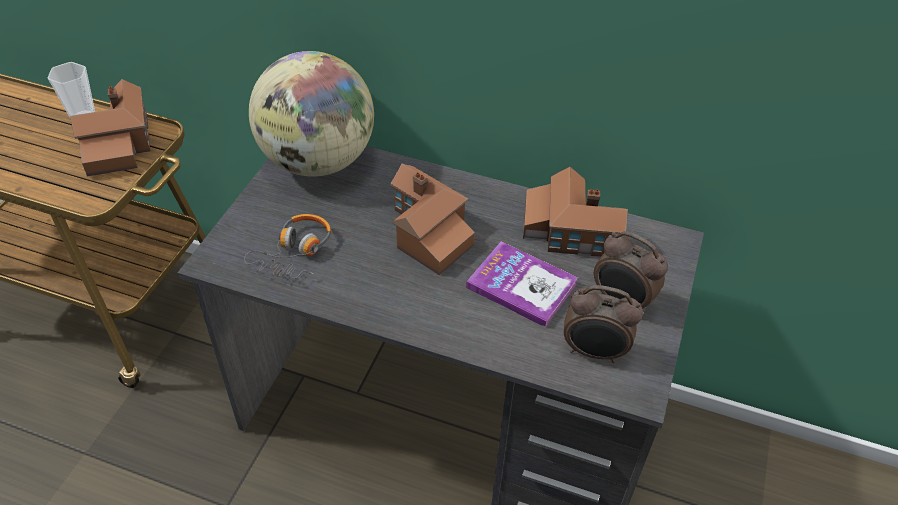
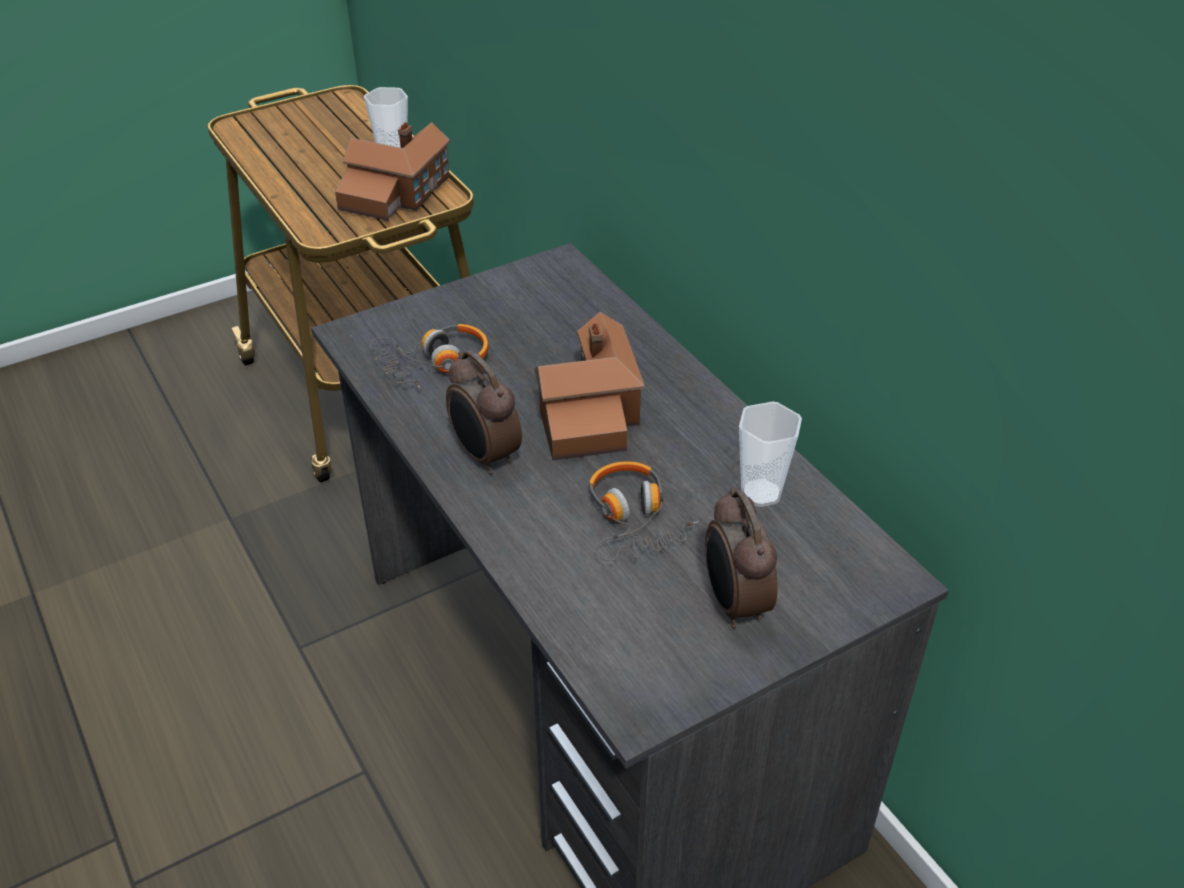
camera: 40 degrees right, 5 degrees down
(317, 162) = (555, 287): globe -> none
(521, 285) = (632, 520): book -> headphones
(569, 230) = (761, 493): toy house -> cup
(594, 352) = (634, 636): alarm clock -> alarm clock (484, 456)

